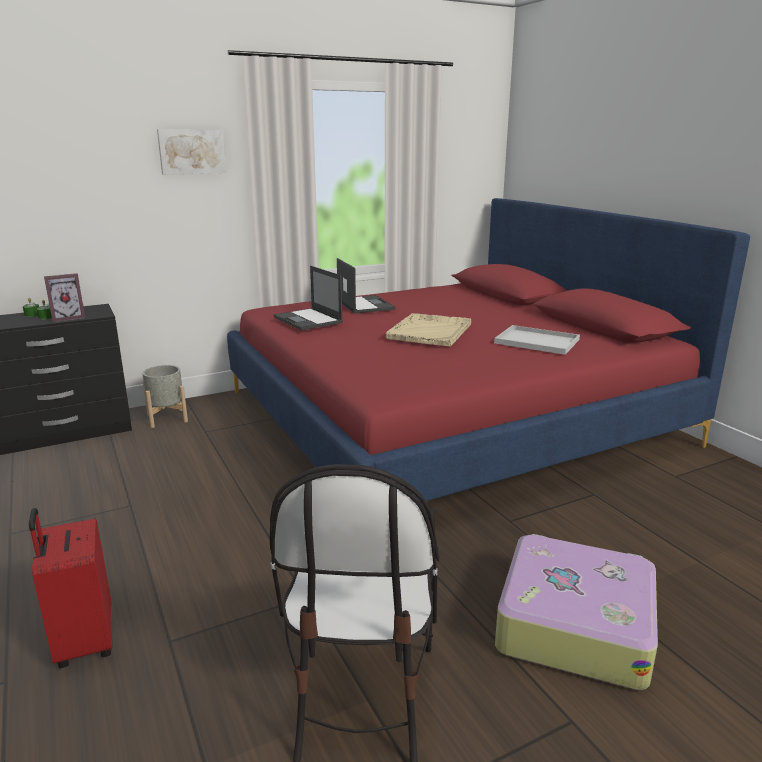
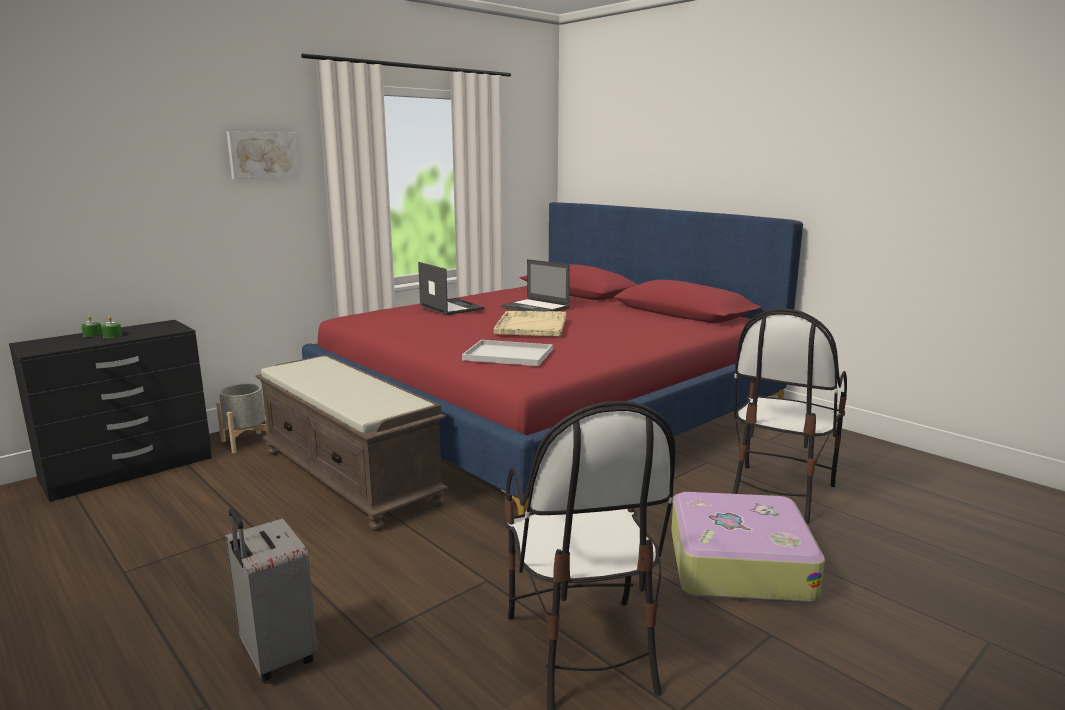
camera: 15 degrees left, 5 degrees down
(68, 318) = (140, 335): picture frame -> none
(84, 642) = (275, 656): red suitcase -> grey suitcase
(237, 465) = (351, 477): none -> brown bench
(308, 320) = (404, 323): laptop -> laptop (536, 307)
(538, 341) = (636, 327): white tray -> white tray (510, 355)
(659, 543) = (778, 493): none -> chair

